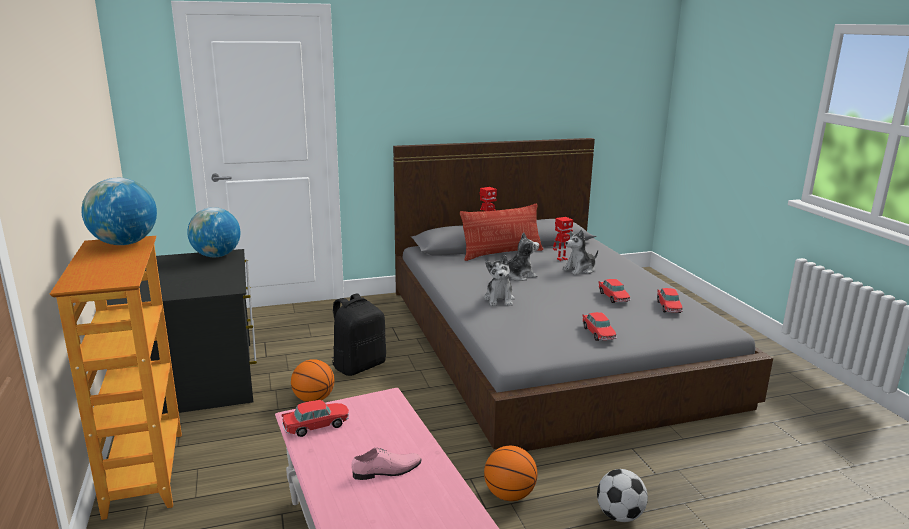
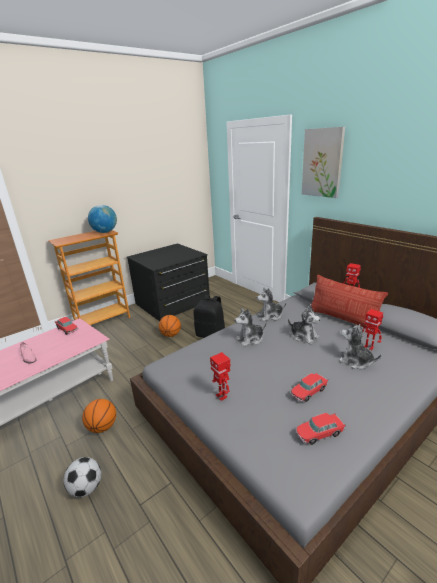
camera: 70 degrees right, 5 degrees up
(216, 256) = (193, 253): globe -> none
(392, 72) = (322, 163): none -> picture
(455, 279) = (270, 316): none -> plush toy
(598, 333) = (222, 396): toy car -> toy robot

